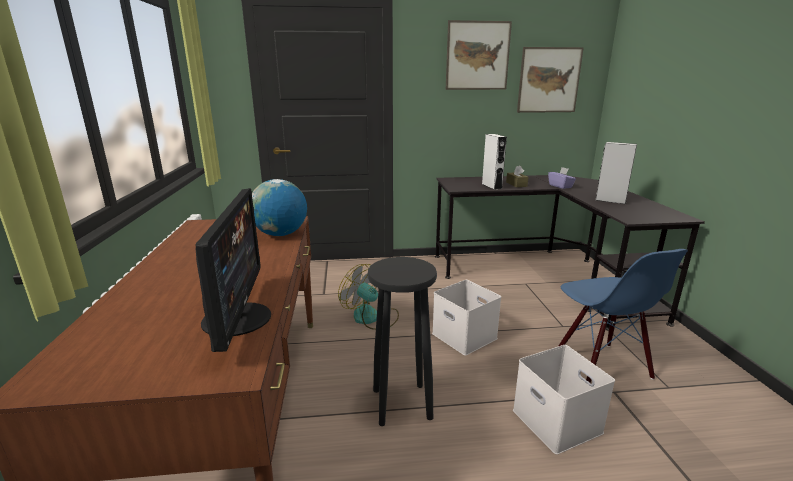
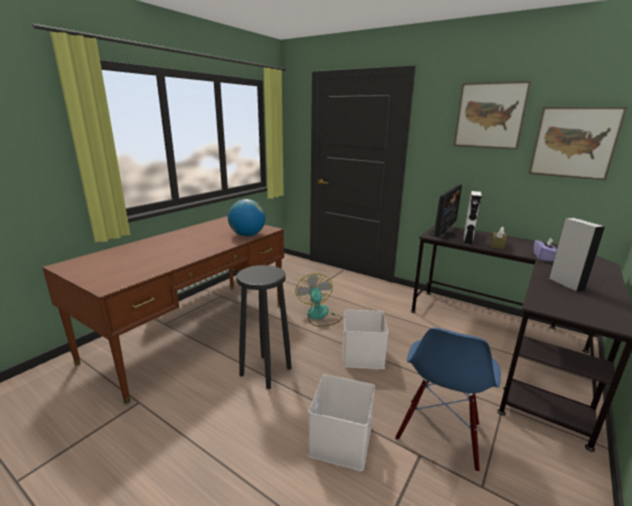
camera: 40 degrees right, 0 degrees up
(238, 318) = (149, 268): monitor -> monitor (443, 234)

